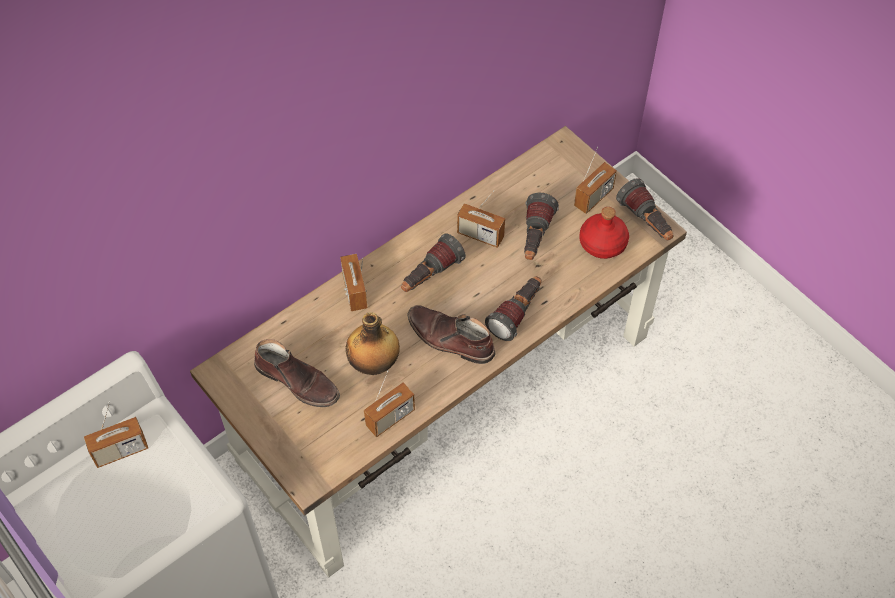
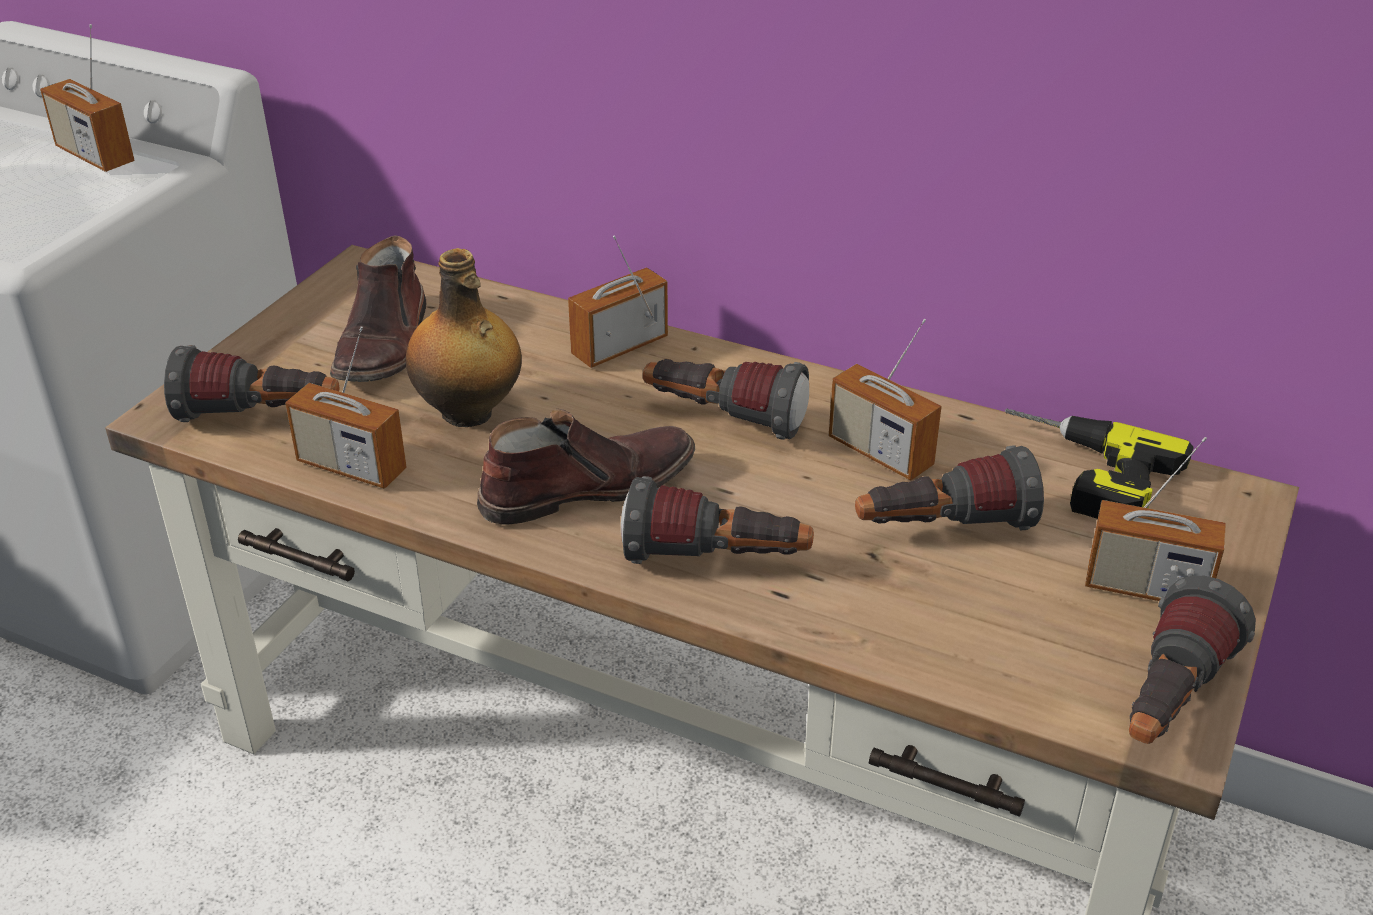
camera: 65 degrees right, 20 degrees down
(332, 445) = (260, 417): none -> flashlight
(450, 339) = (586, 487): brown boot -> brown boot turned 60 degrees clockwise
(480, 235) = (880, 452): radio -> radio turned 45 degrees counterclockwise
(525, 182) = (1080, 473): none -> power drill
(602, 243) = (1030, 640): red bottle -> none

